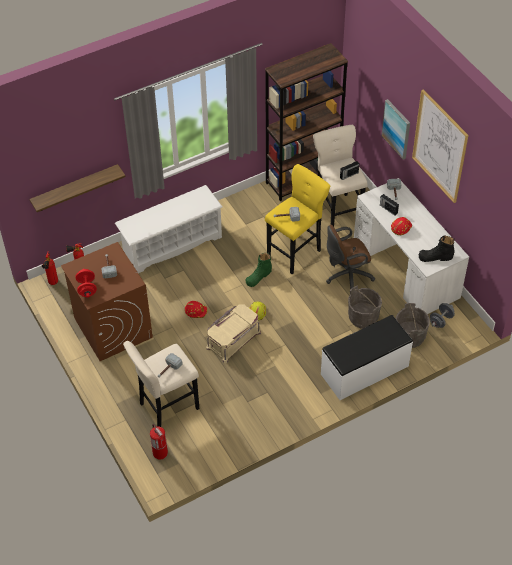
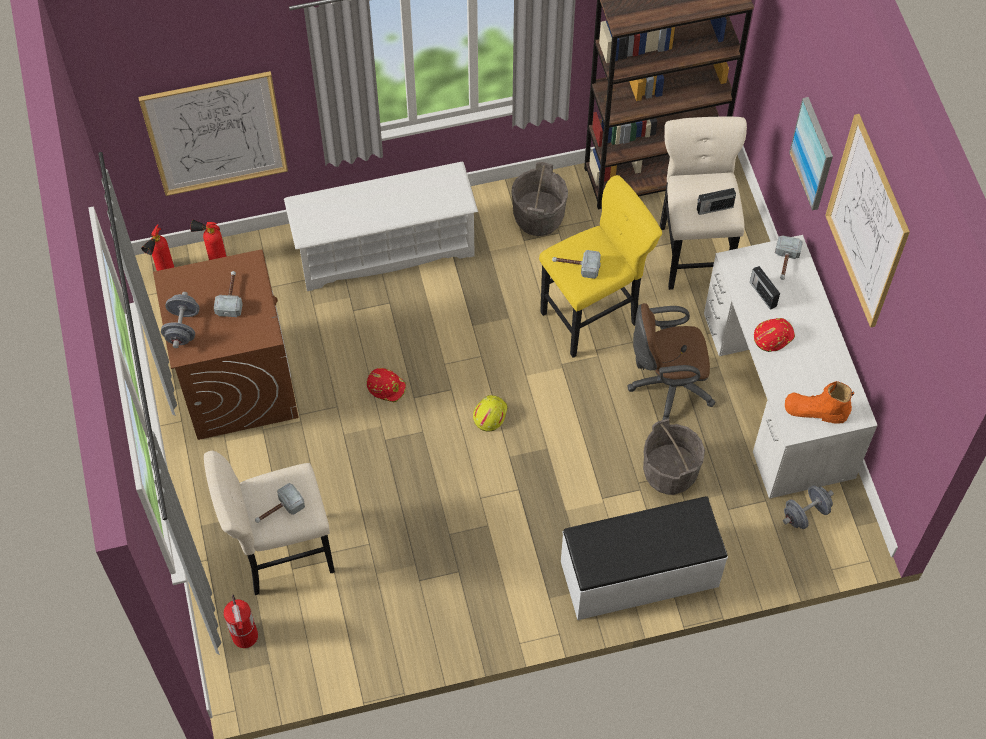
camera: 15 degrees right, 10 degrees up
(75, 188) = (215, 133): shelf -> picture
(87, 288) = (182, 328): red dumbbell -> grey dumbbell
(233, 339) = (432, 456): beige storage box -> none
(258, 276) = (514, 347): green boot -> none
(410, 336) = (740, 530): grey bucket -> grey bucket (538, 217)
(435, 257) = (816, 411): black boot -> orange boot

